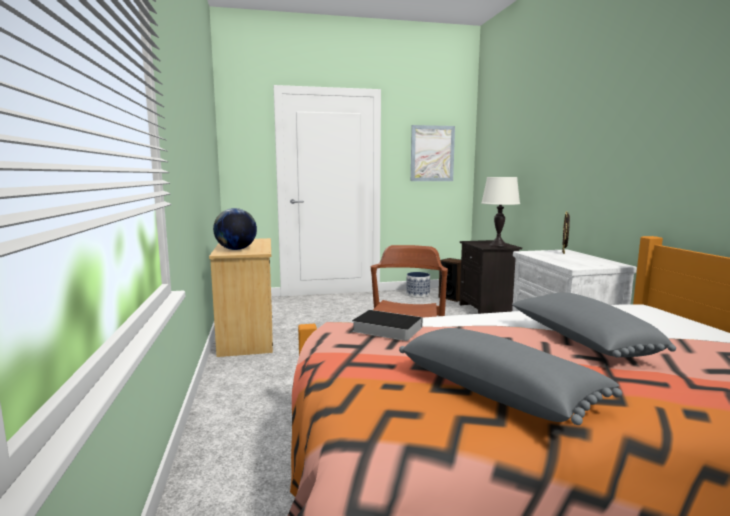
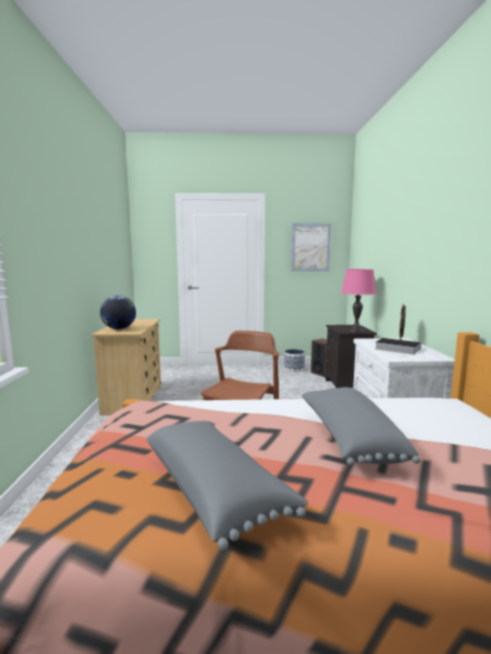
camera: 10 degrees right, 0 degrees up
(384, 329) = (178, 411): book -> book (395, 349)
(498, 245) = (356, 330): white table lamp -> pink table lamp

